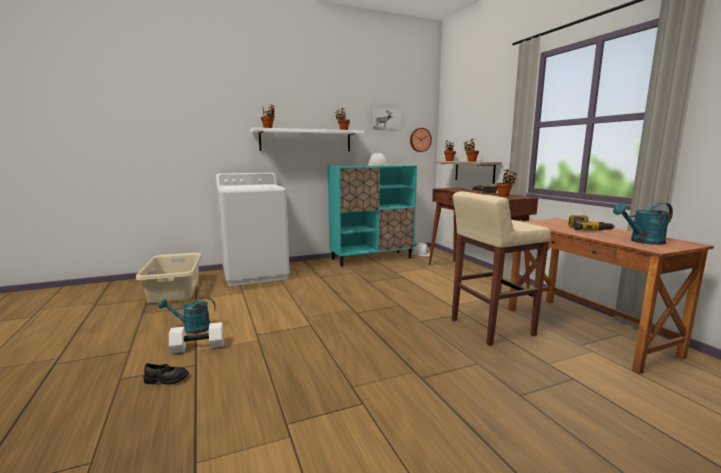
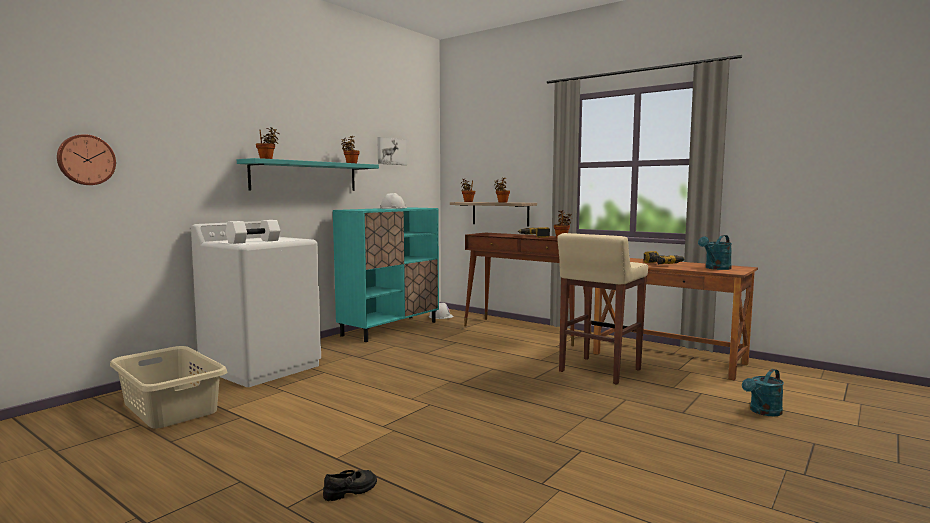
camera: 30 degrees left, 5 degrees down
(192, 329) = (286, 440): turquoise watering can -> turquoise watering can (763, 412)
(197, 347) = (331, 454): white dumbbell -> white dumbbell (253, 241)
(306, 140) = (305, 176): white shelf -> turquoise shelf
(420, 140) = (424, 177): wall clock -> wall clock (86, 160)

